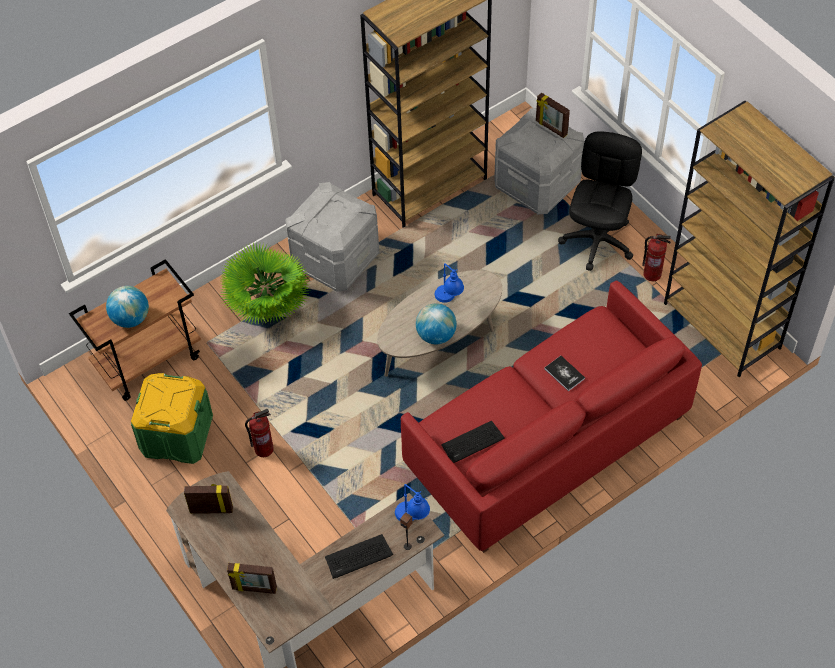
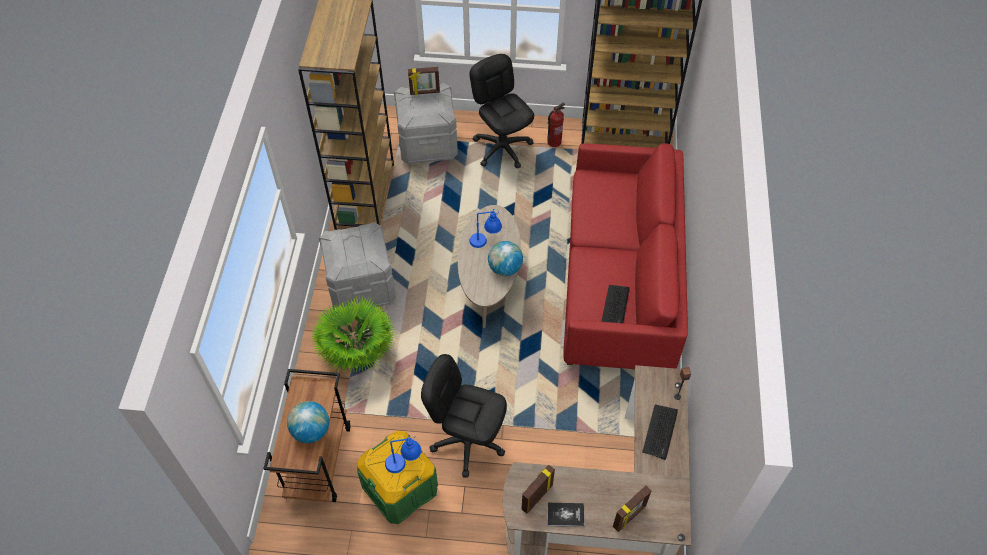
camera: 50 degrees left, 0 degrees up
(264, 448) = (468, 441): fire extinguisher -> black office chair
(413, 519) = (658, 378): blue table lamp -> blue table lamp (404, 463)
(564, 373) = (610, 223): book -> book (565, 515)

